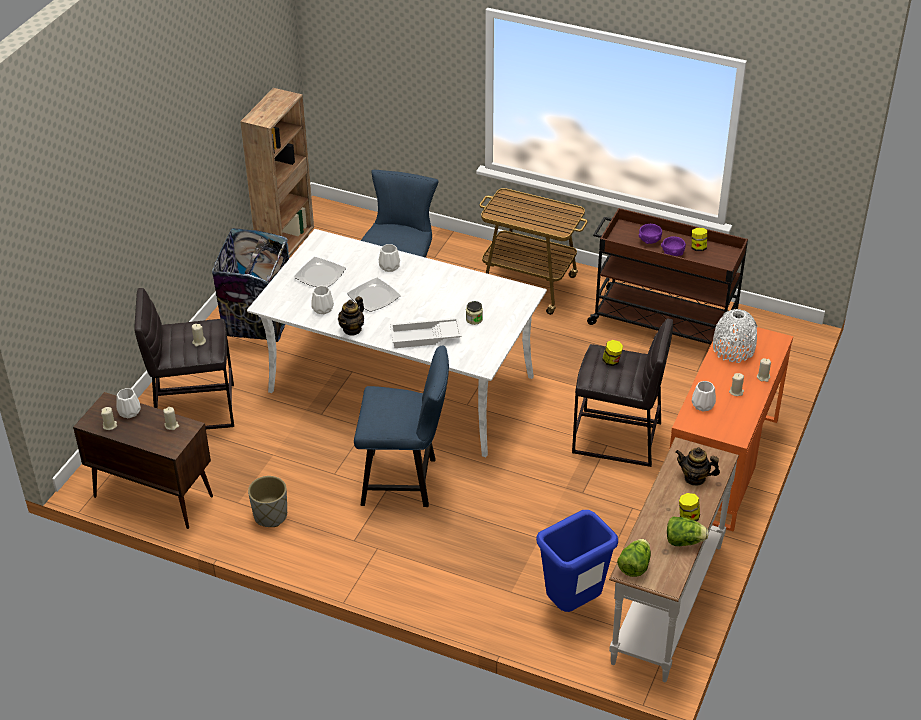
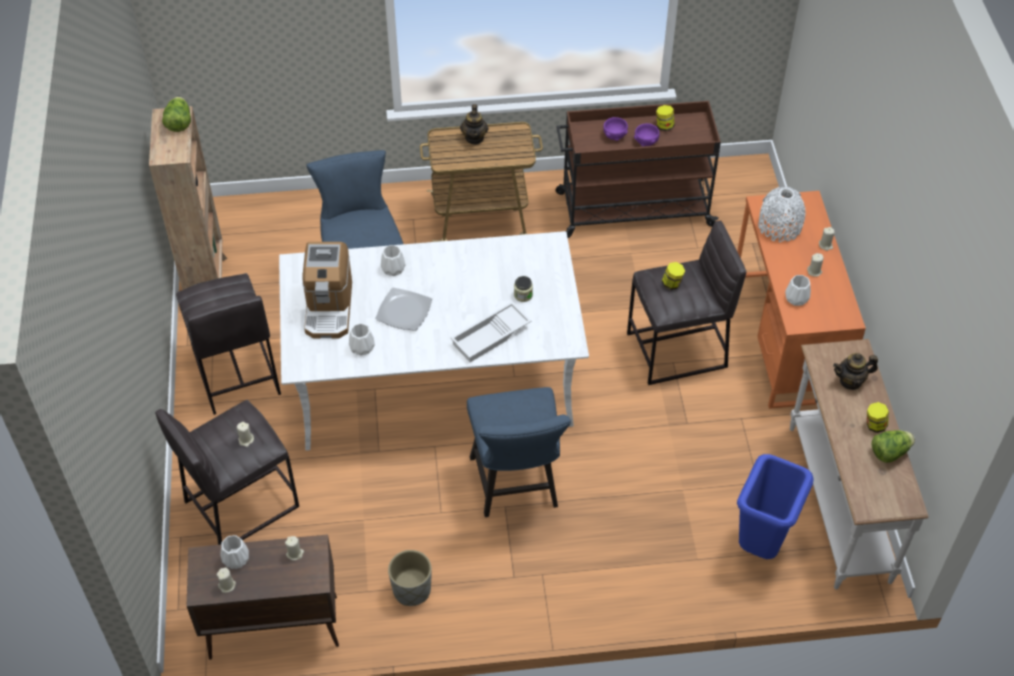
camera: 30 degrees left, 10 degrees up
(259, 322) = (235, 373): trash can -> grey stool
(320, 275) = (329, 308): plate -> coffee machine
(352, 329) = (410, 358): teapot -> teapot (474, 138)
(405, 481) = (516, 488): blue chair -> blue chair turned 105 degrees clockwise
(634, 566) = (868, 500): lettuce -> lettuce (179, 123)

